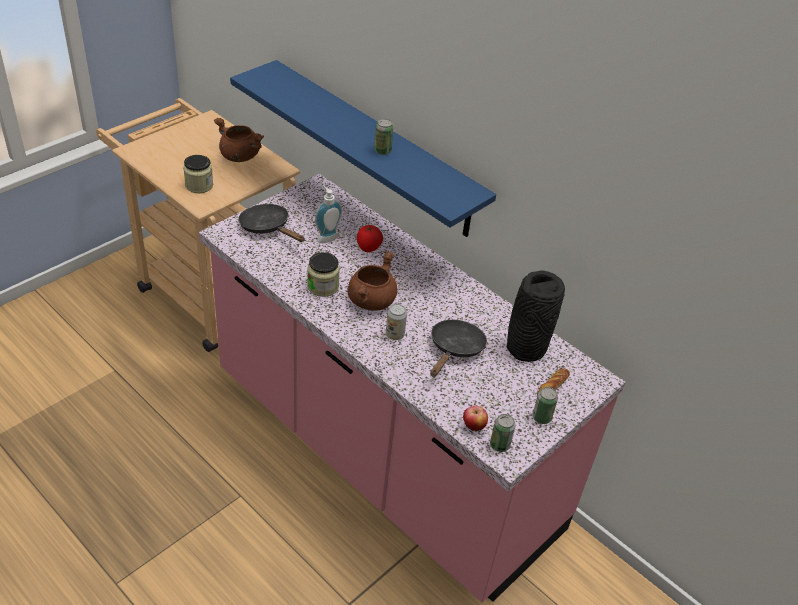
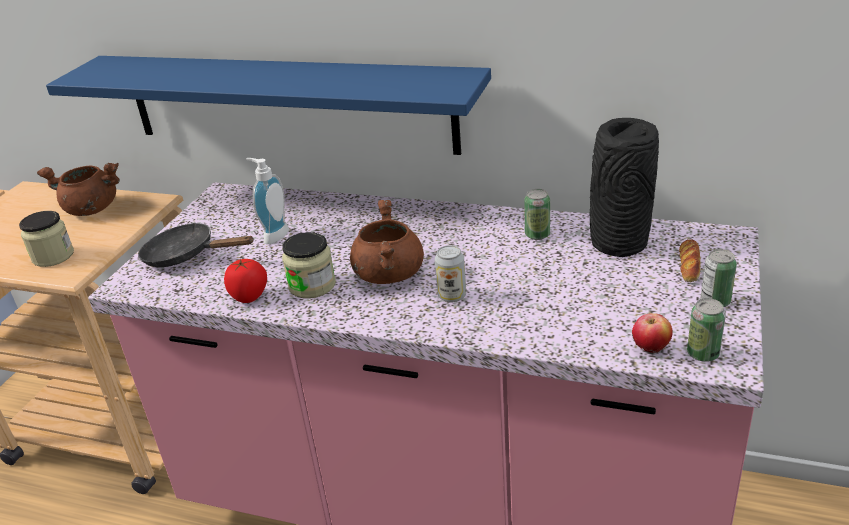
camera: 20 degrees left, 10 degrees down
(369, 248) = (338, 226): tomato -> tomato (250, 297)
(382, 151) = (313, 79): can -> can (537, 235)
(455, 349) = (540, 279): black frying pan -> none

